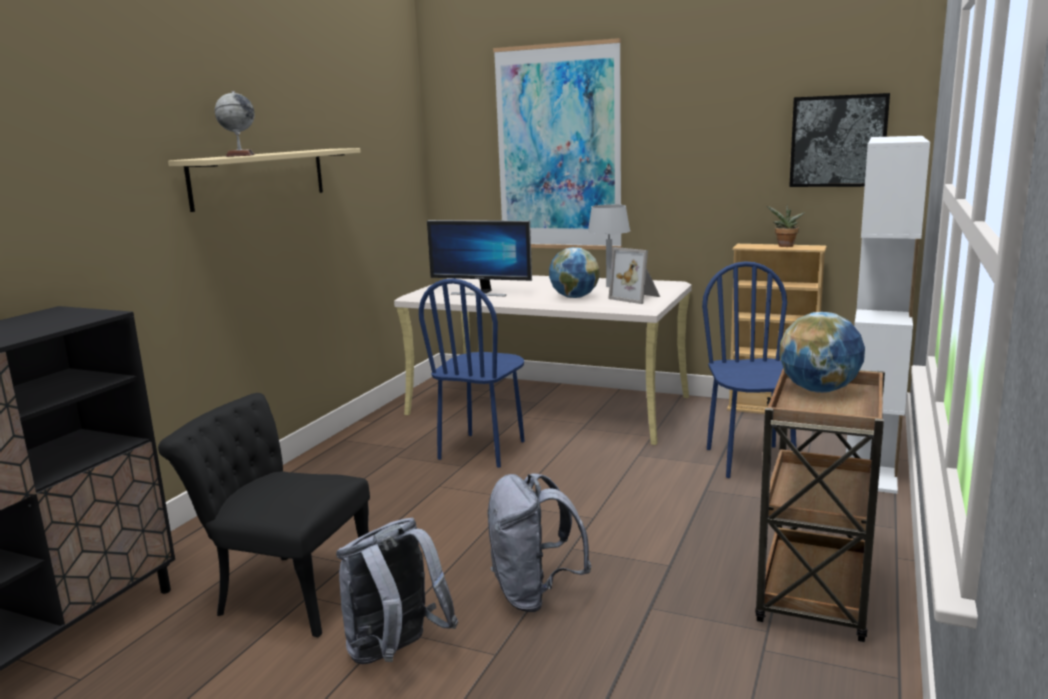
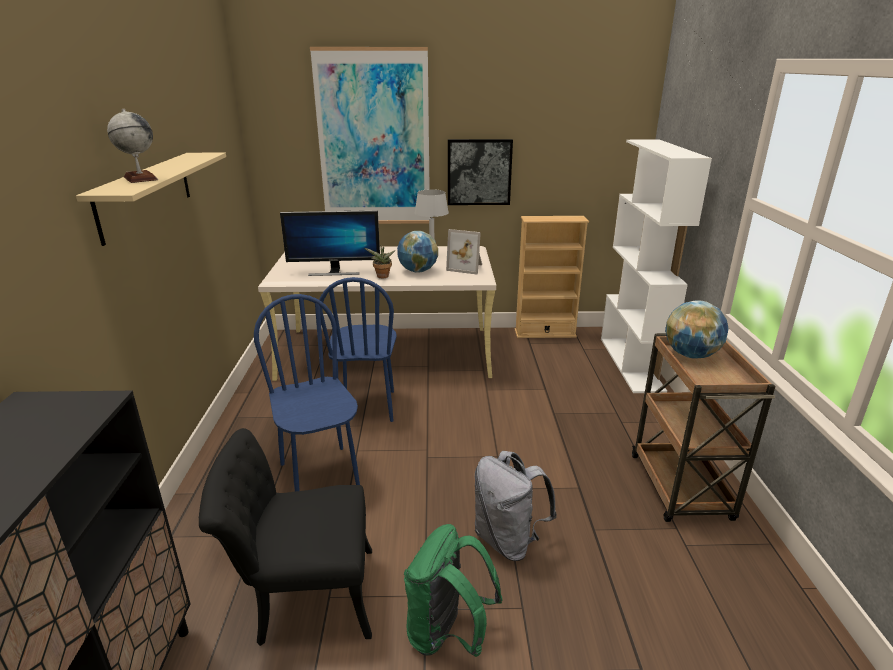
camera: 25 degrees left, 10 degrees up
(395, 654) = (447, 633): grey backpack -> green backpack
(750, 461) = (564, 381): blue chair -> blue chair (320, 474)
(785, 246) = (559, 218): potted plant -> potted plant (382, 277)
(838, 141) = (593, 139): picture -> picture (479, 172)

